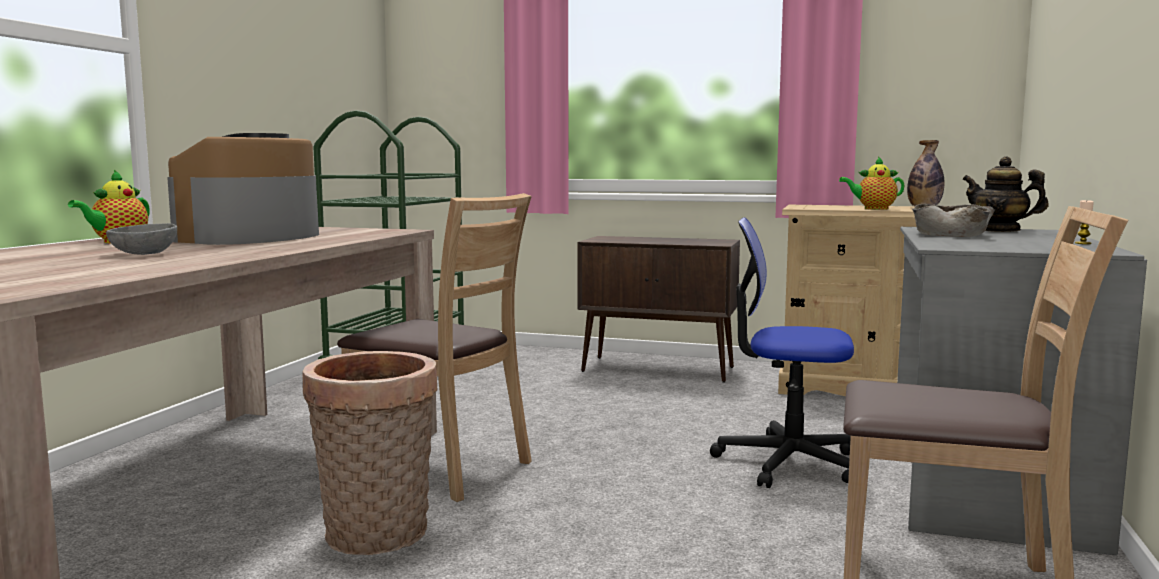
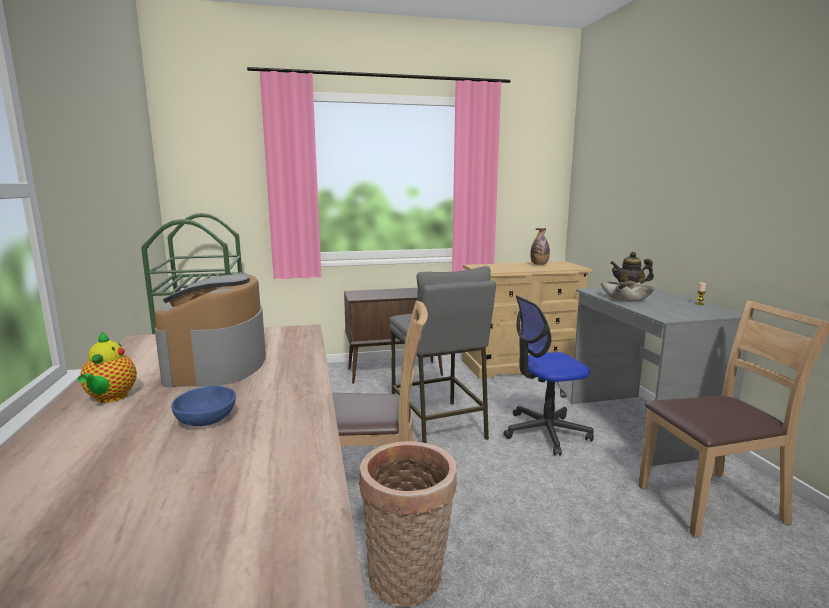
camera: 30 degrees left, 5 degrees up
(144, 254) = (207, 421): grey bowl -> blue bowl
(632, 427) = (438, 425): none -> grey stool
(873, 208) = (522, 268): teapot -> none

